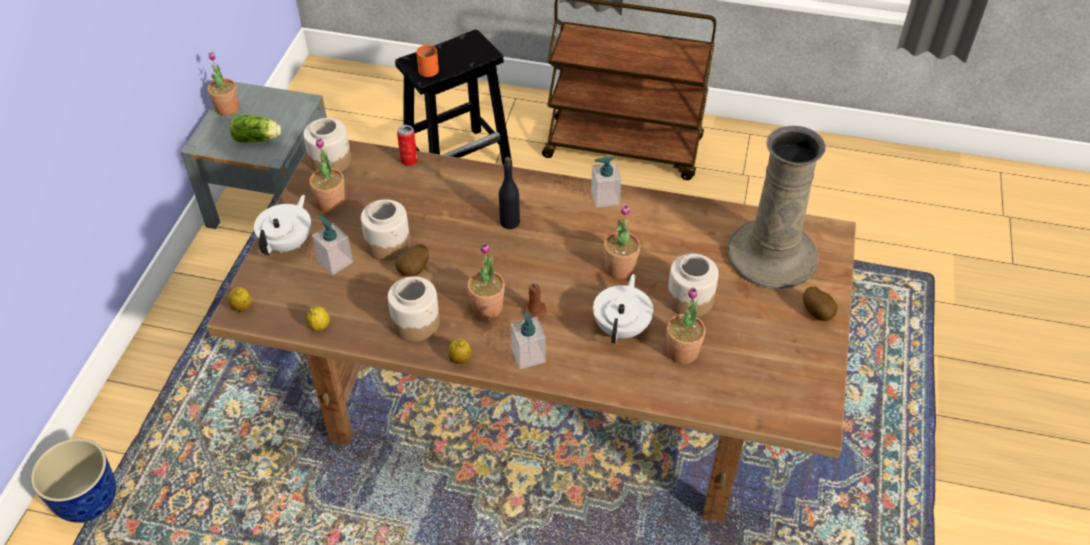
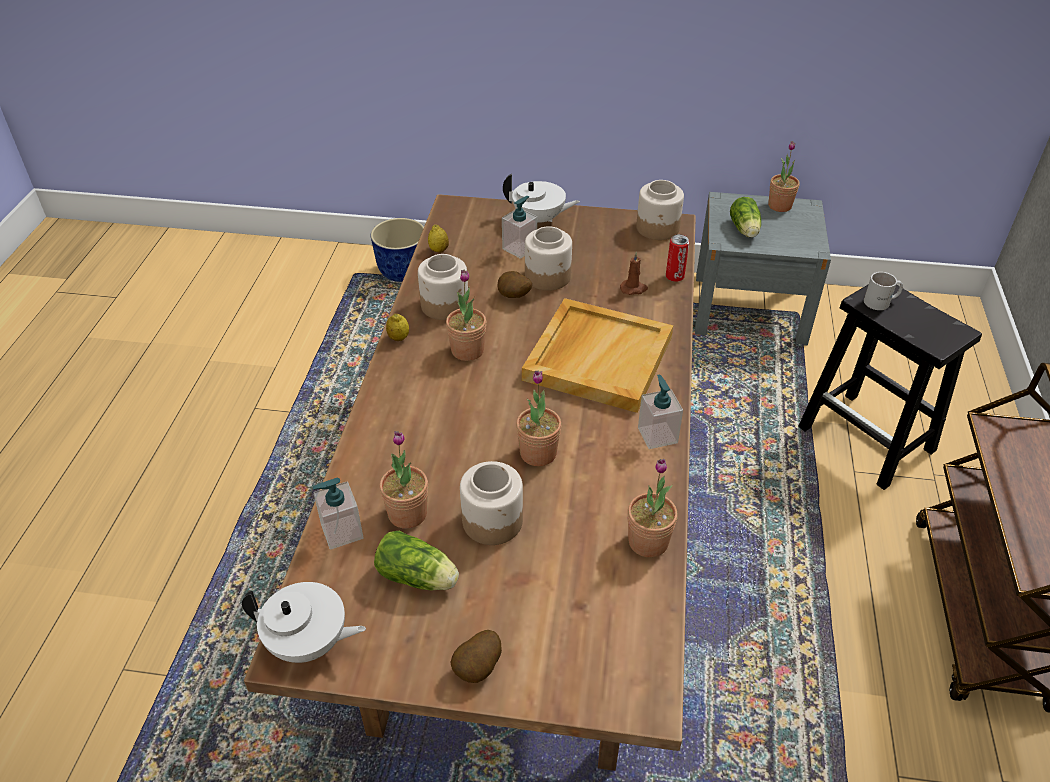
camera: 85 degrees right, 5 degrees down
(242, 307) = (458, 207): lemon -> none
(331, 203) = (597, 236): potted plant -> potted plant (648, 542)
(429, 67) = (881, 302): orange mug -> white mug
(510, 222) = (597, 357): black bottle -> beige tray
(528, 356) = (403, 385): soap dispenser -> soap dispenser (341, 532)
(534, 310) = (467, 385): brown candle -> brown candle (633, 289)
(622, 327) = (445, 458): white teapot -> white teapot (309, 643)
(744, 344) = (419, 578): none -> lettuce
(772, 256) = (584, 616): beige vase -> none

